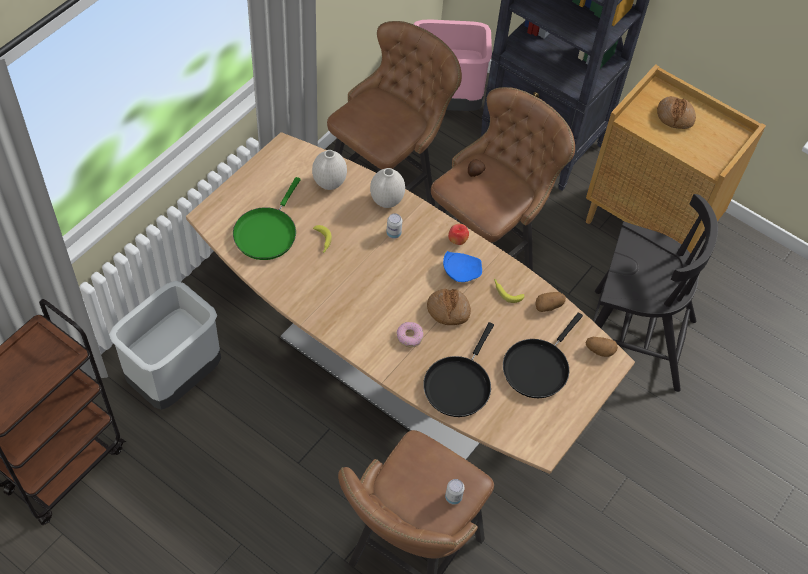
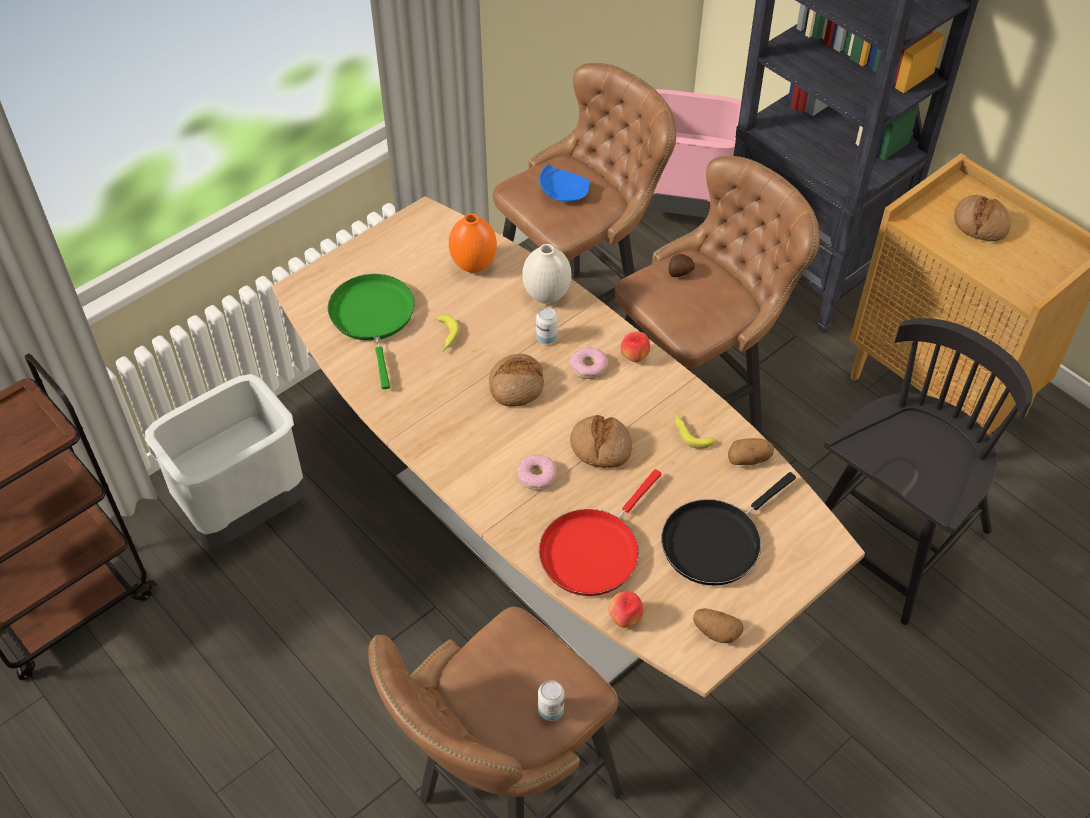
camera: 15 degrees right, 5 degrees down
(267, 232) = (373, 317): green frying pan -> green frying pan turned 135 degrees clockwise
(329, 184) = (474, 266): white vase -> orange vase
(380, 272) = (516, 385): none -> bread
(427, 252) = (588, 367): none -> donut
(458, 384) = (593, 550): black frying pan -> red frying pan
(461, 271) = (630, 397): blue plate -> blue plate (563, 192)
(489, 429) = (625, 619): none -> apple
(599, 350) = (813, 530): potato -> potato (715, 632)
(633, 338) = (893, 541): black chair -> black chair turned 75 degrees counterclockwise

